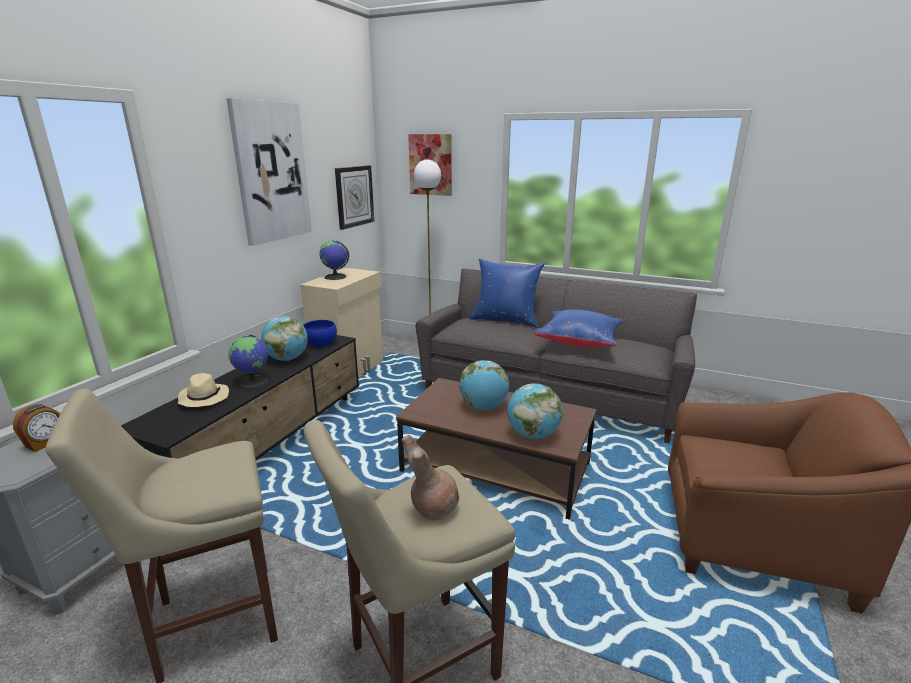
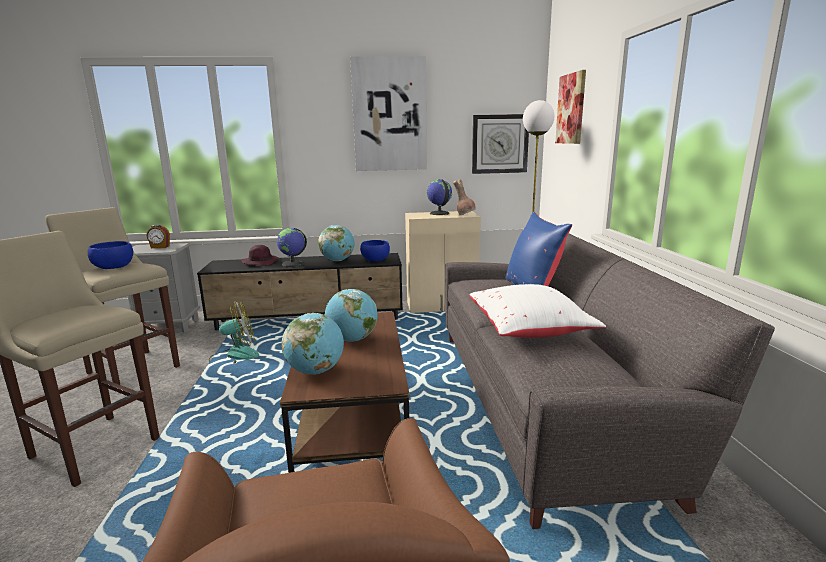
camera: 60 degrees right, 5 degrees down
(194, 475) = (113, 267): none -> blue bowl
(203, 398) = (261, 262): beige hat -> purple hat
(297, 516) = (234, 356): none -> fan
(432, 509) = (62, 316): brown vase -> brown vase (465, 215)
(579, 342) = (530, 330): blue pillow -> white pillow

